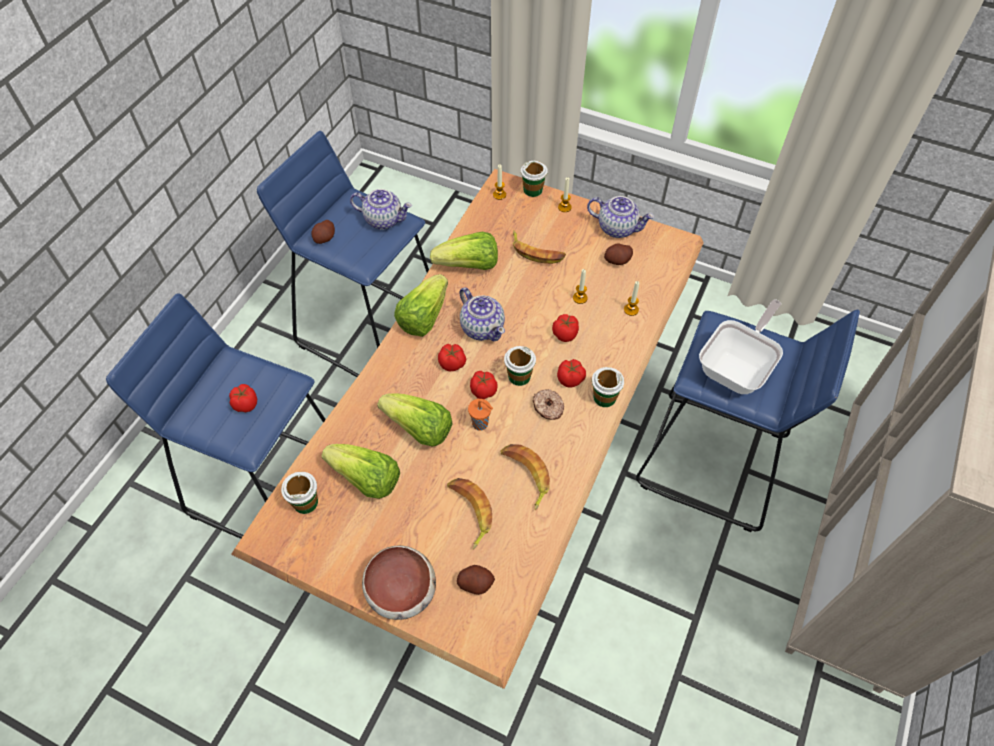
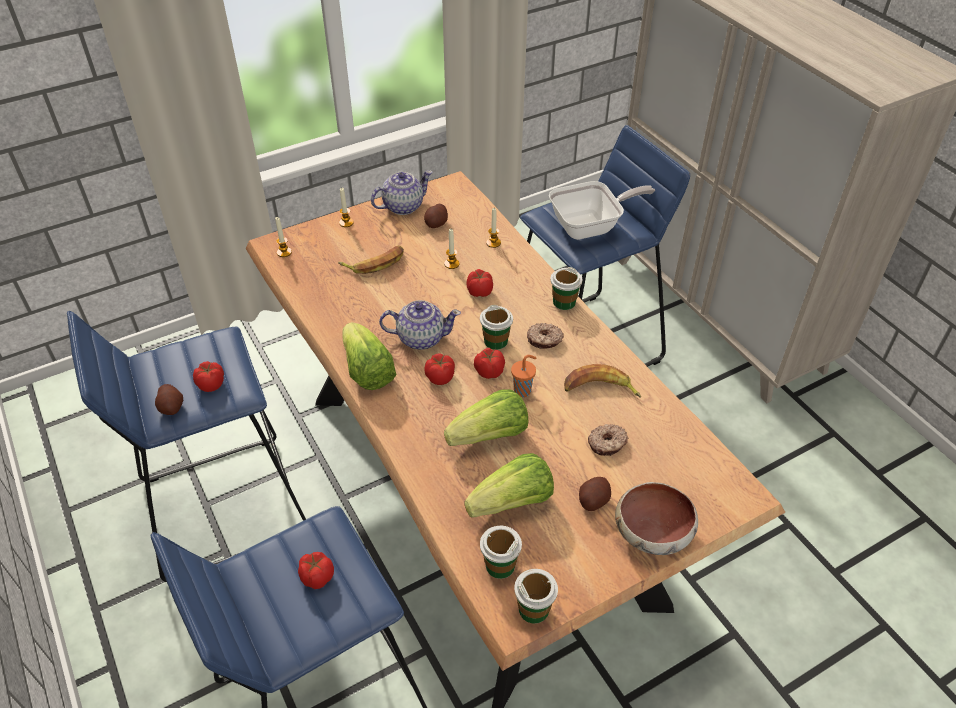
camera: 55 degrees left, 10 degrees down
(384, 219) = (204, 350): teapot -> none
(469, 266) = (342, 312): lettuce -> none
(469, 512) = (607, 444): banana -> donut
(475, 583) = (681, 475): potato -> potato (593, 500)
(533, 190) = (304, 230): cup -> cup (534, 609)
(571, 379) = (528, 312): tomato -> tomato (212, 384)
(737, 367) = (591, 227): frying pan -> frying pan turned 90 degrees clockwise

